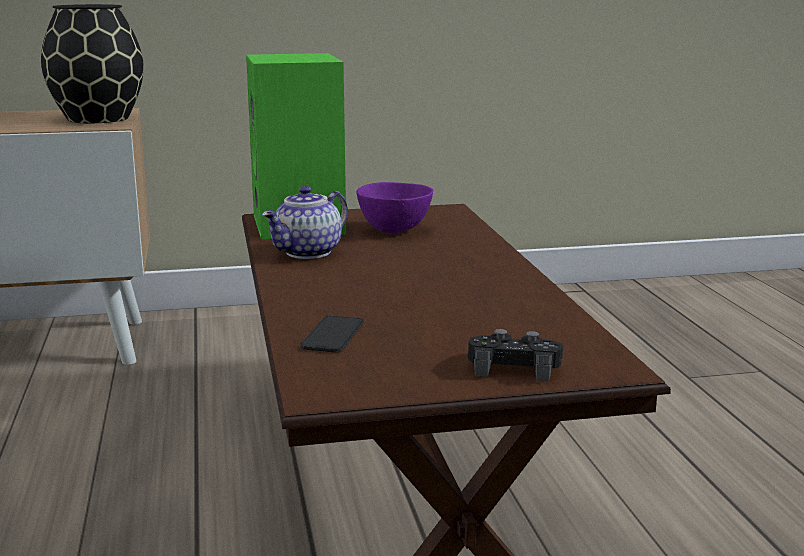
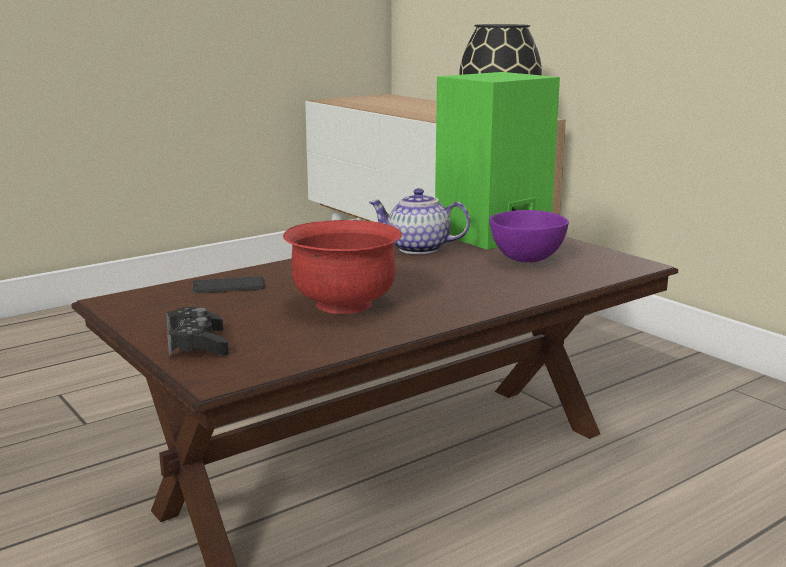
camera: 65 degrees right, 0 degrees up
(451, 300) = (344, 304): none -> red bowl

